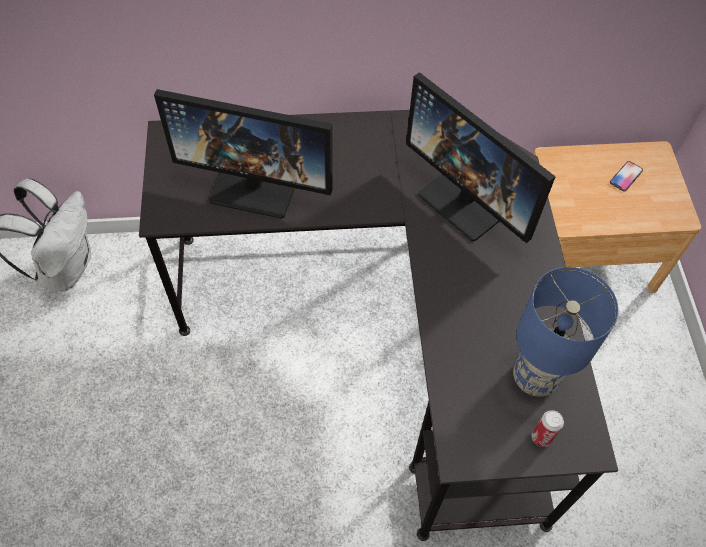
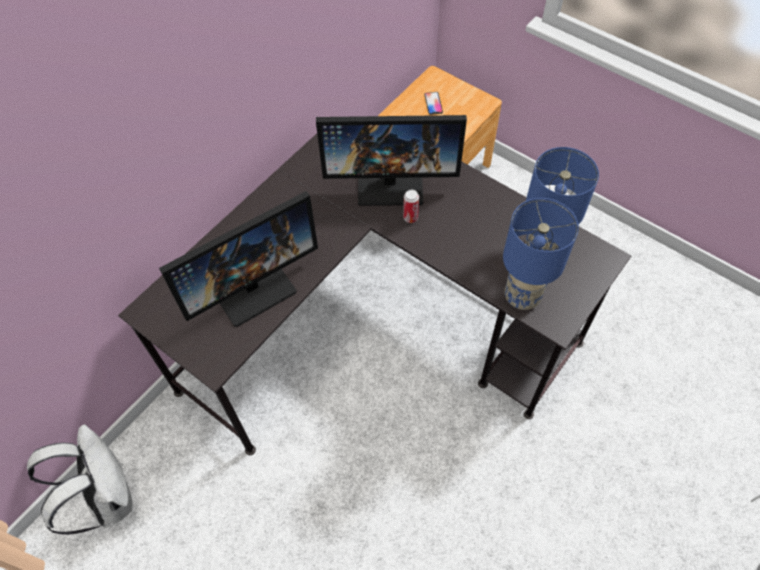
camera: 45 degrees left, 0 degrees up
(459, 399) = (521, 296): none -> blue table lamp
(541, 437) = (581, 275): can -> can (410, 218)

